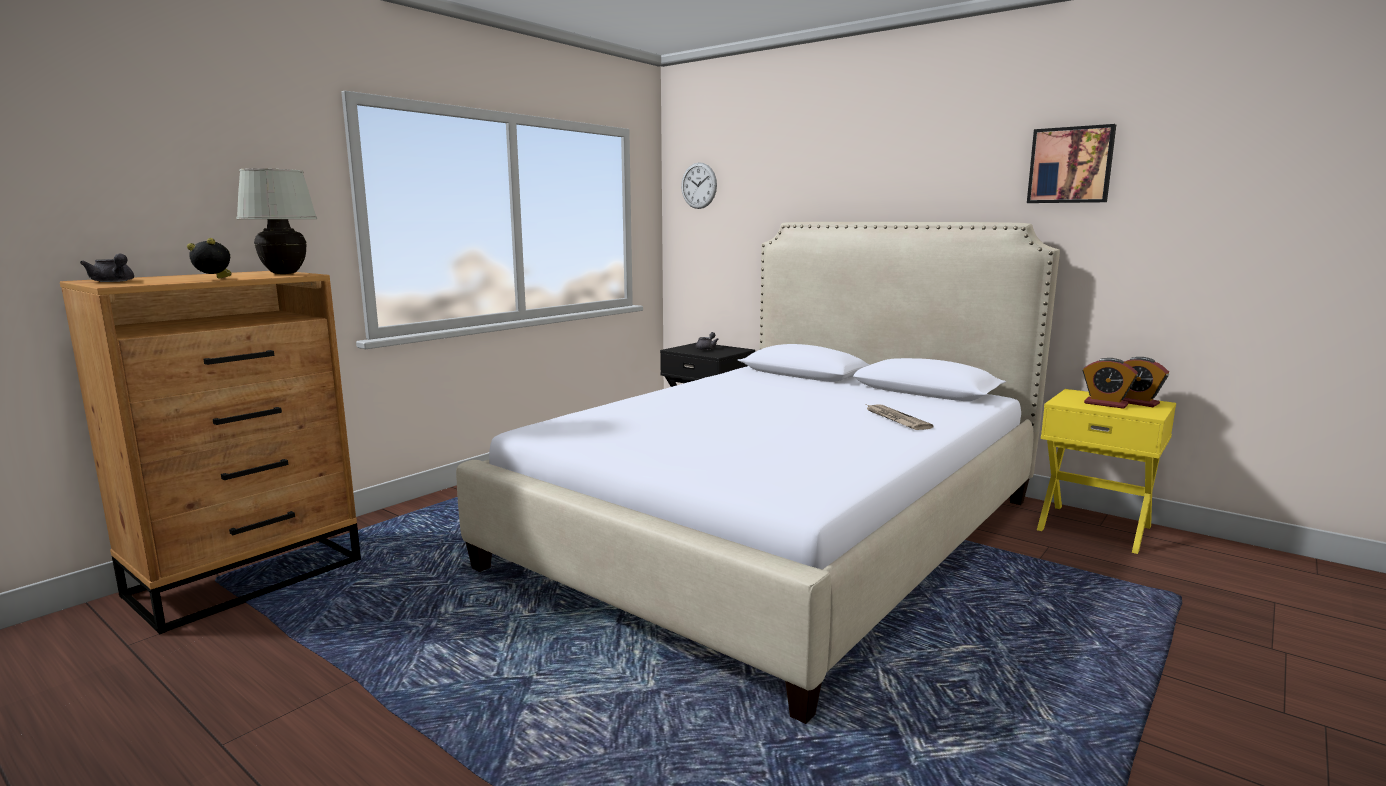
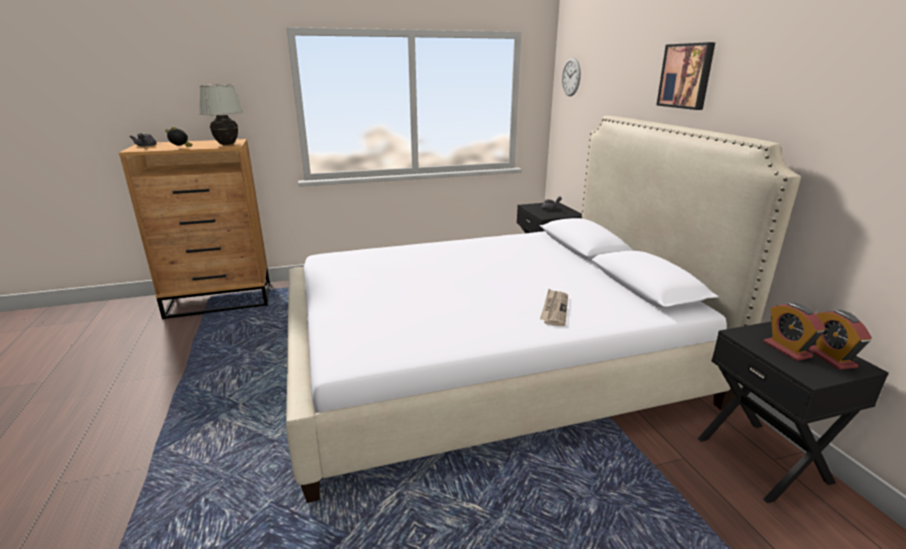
camera: 35 degrees right, 10 degrees up
(1071, 165) = (839, 81): picture -> picture (686, 76)
(1094, 527) = (764, 459): yellow nightstand -> black nightstand

